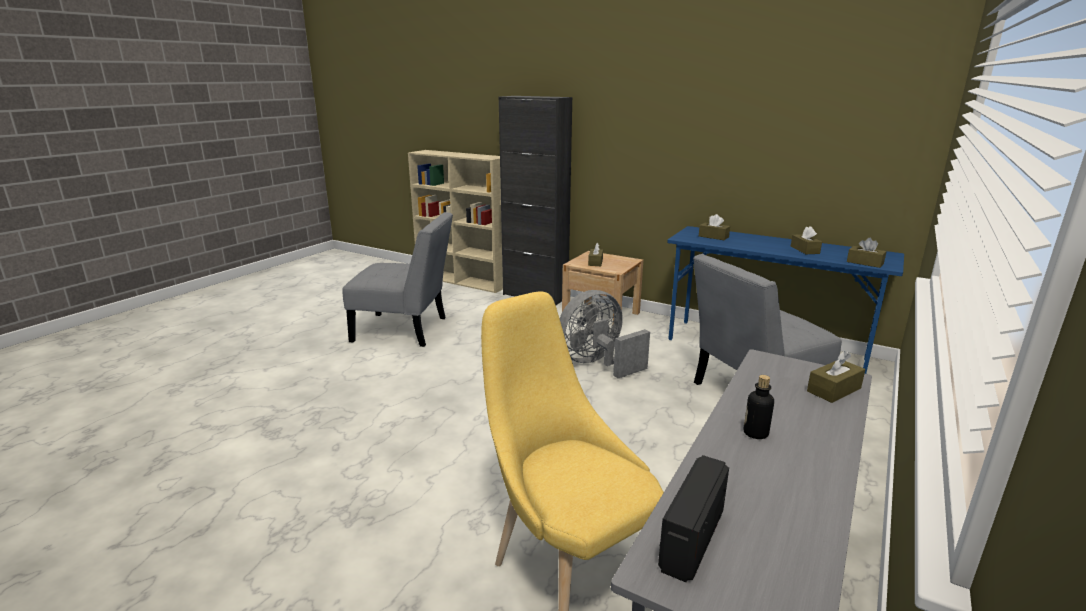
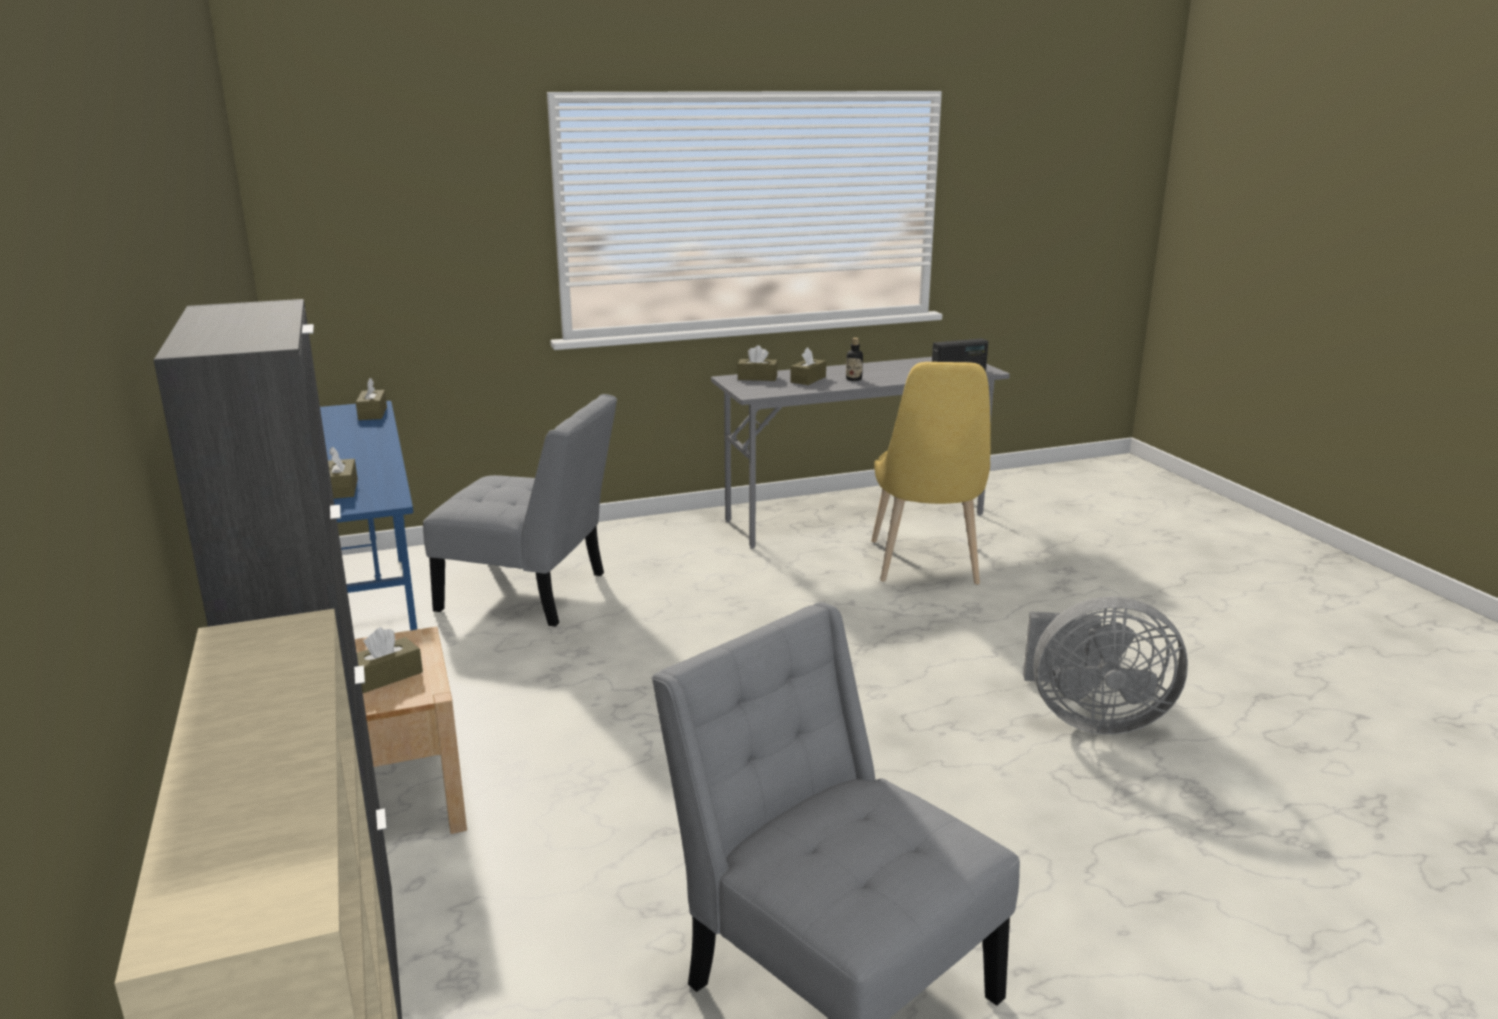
camera: 140 degrees left, 0 degrees up
(597, 364) = (606, 701): grey fan -> grey fan (1091, 718)
(804, 250) = (346, 439): brown tissue box -> brown tissue box (808, 379)

